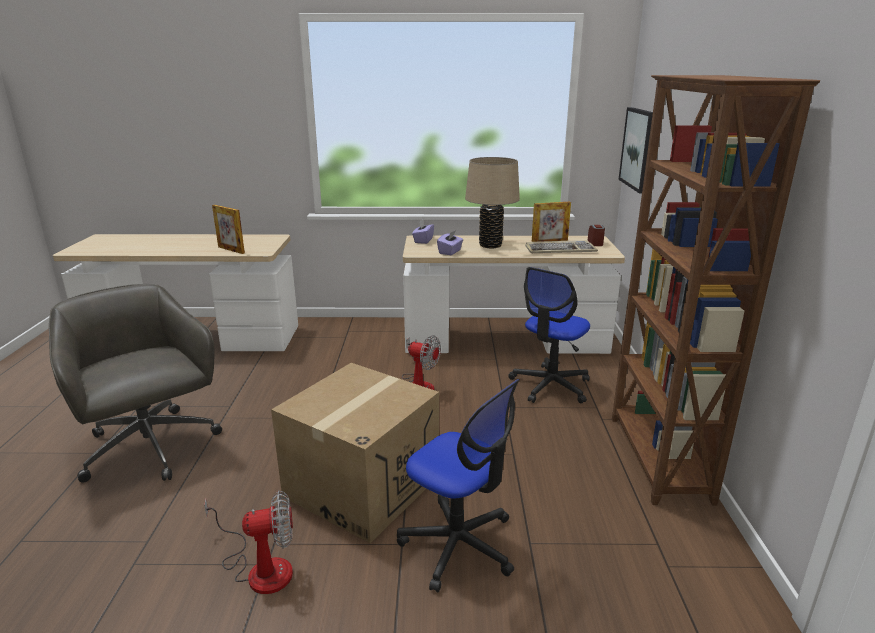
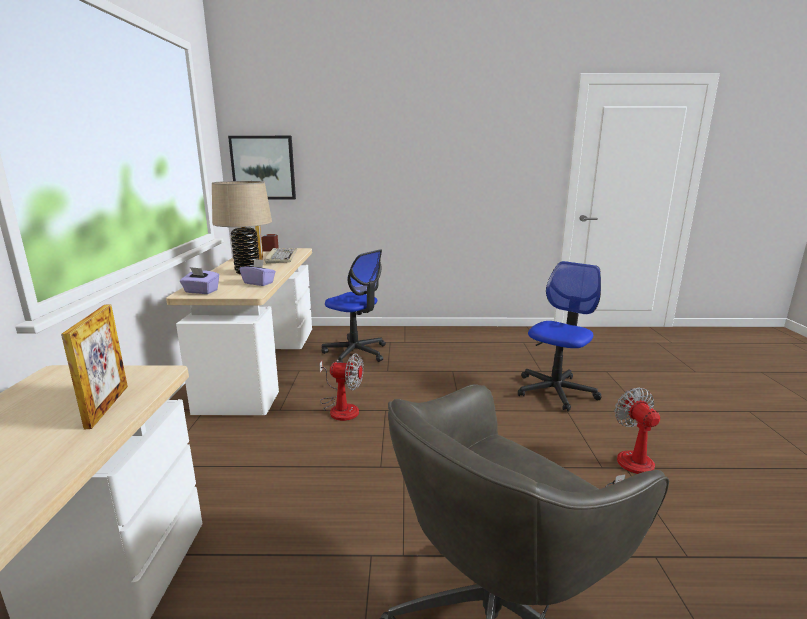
camera: 90 degrees left, 5 degrees down
(231, 250) = (107, 406): picture frame -> picture frame turned 45 degrees counterclockwise
(362, 486) = (511, 430): cardboard box -> none
(419, 384) = (340, 407): fan -> fan turned 75 degrees clockwise
(657, 458) = (448, 333): brown bookcase -> none

